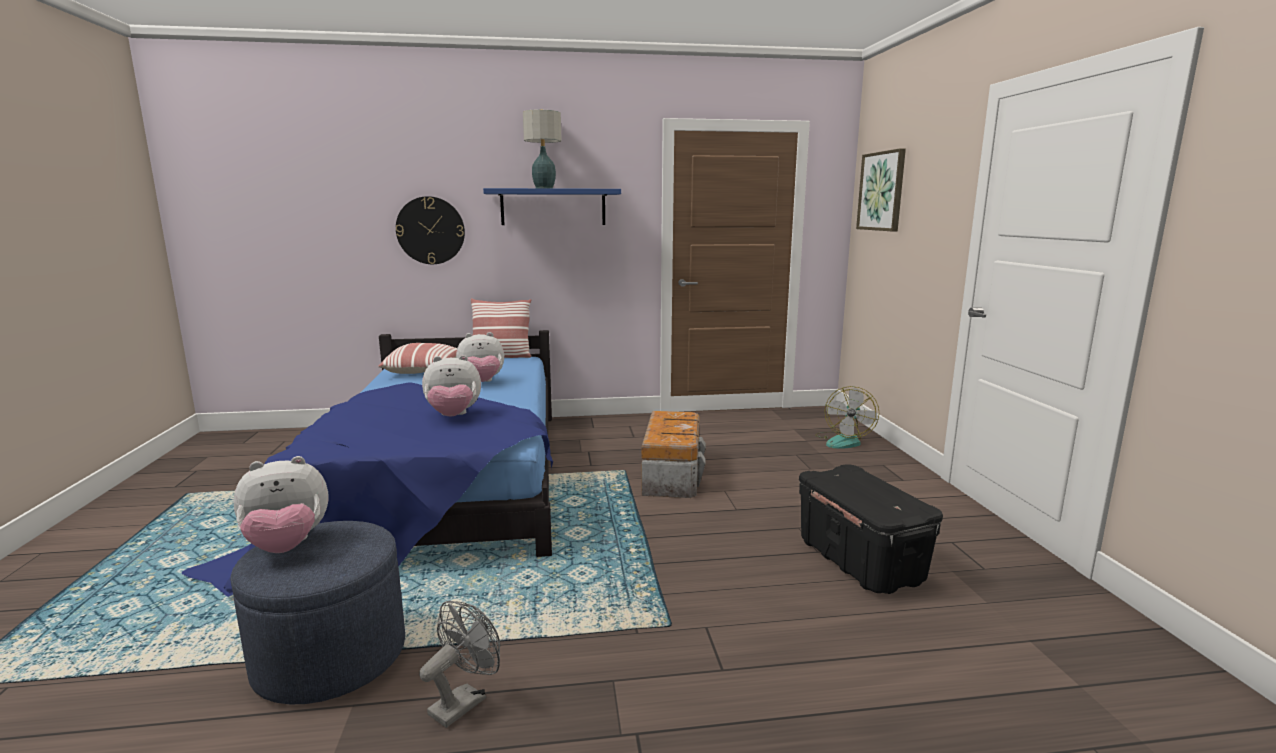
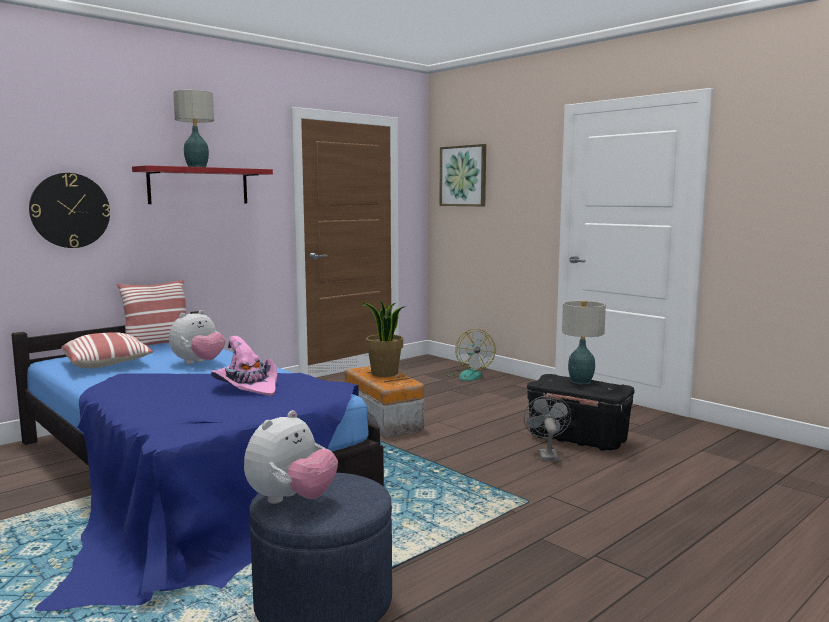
camera: 35 degrees left, 5 degrees down
(453, 416) = (247, 387): plush toy -> pink hat
(464, 701) = (472, 583): grey fan -> grey fan (546, 454)
(553, 207) = (199, 186): blue shelf -> red shelf
(677, 423) = (384, 373): none -> potted plant
(872, 486) = (580, 381): none -> table lamp

